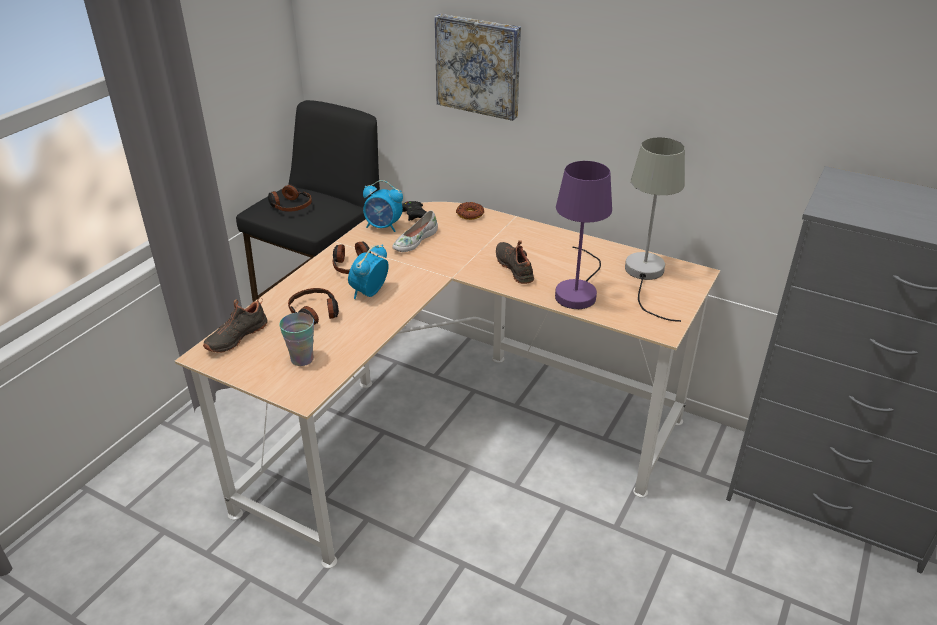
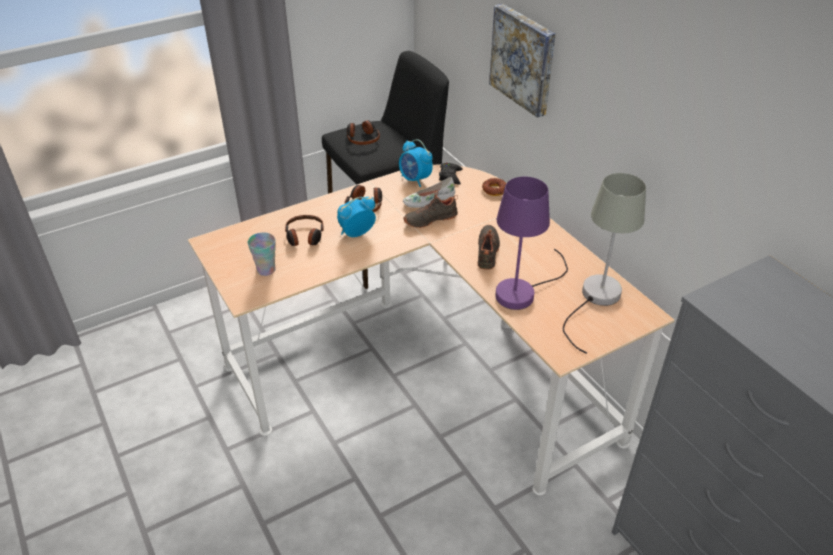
camera: 30 degrees right, 5 degrees up
(236, 337) = (238, 235): black shoe -> black shoe (430, 219)

